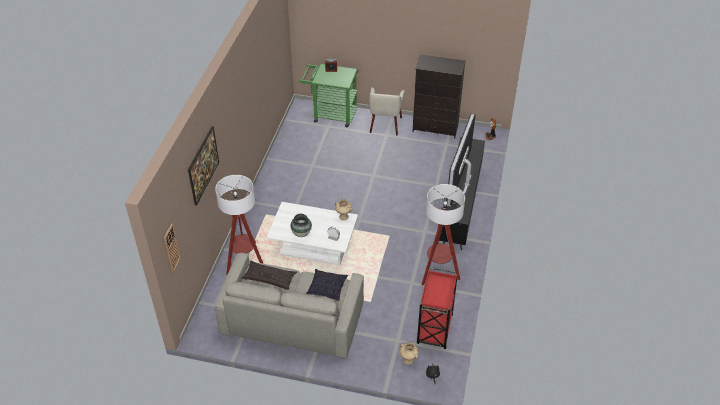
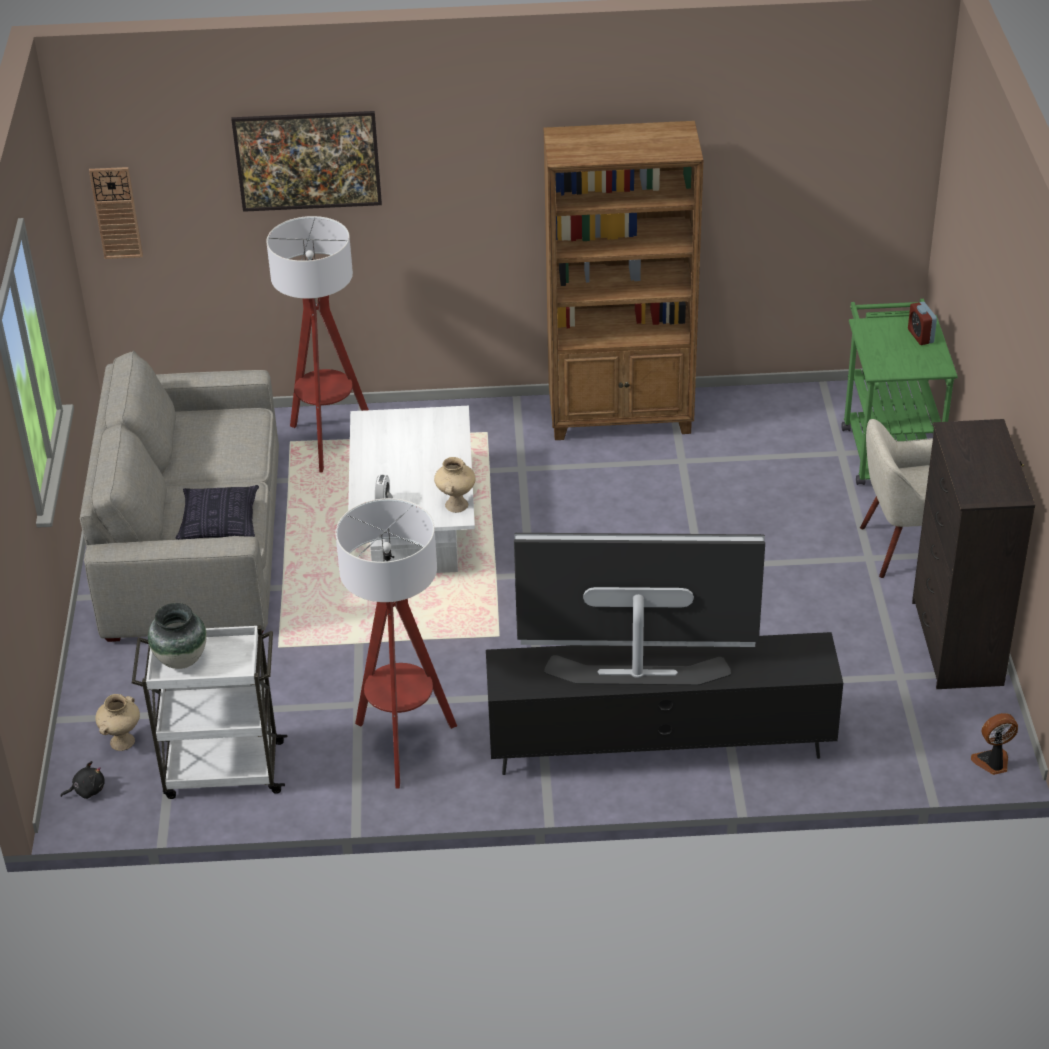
camera: 75 degrees right, 5 degrees down
(269, 278) = (226, 438): pillow -> none
(277, 175) = (621, 417): none -> brown bookcase
(301, 233) = (379, 456): vase -> vase (181, 660)
(434, 330) = (221, 770): red cart -> white cart

